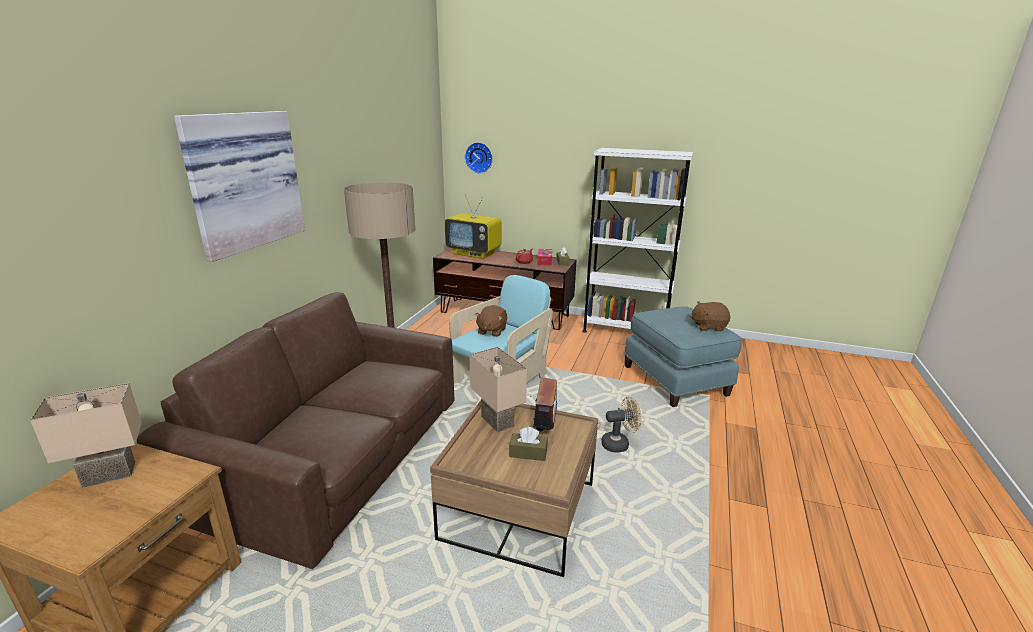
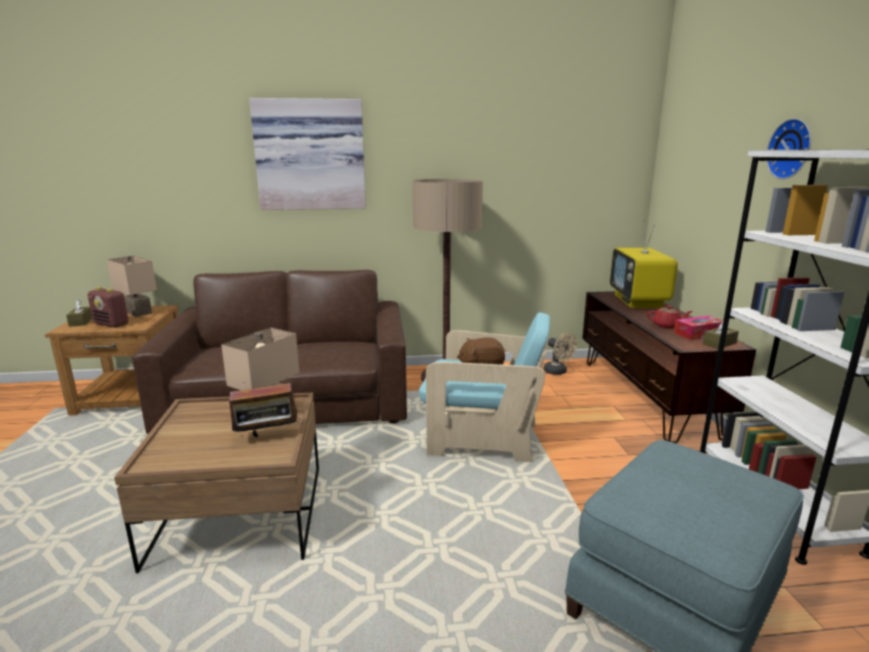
camera: 65 degrees right, 5 degrees down
(140, 498) = (112, 324): none -> radio
(479, 157) = (681, 173): wall clock -> wall clock (792, 149)
(528, 453) = (209, 439): brown tissue box -> brown tissue box (81, 322)
(619, 444) = (410, 568): beige fan -> beige fan (558, 372)
(708, 326) = (715, 523): brown plush toy -> none

